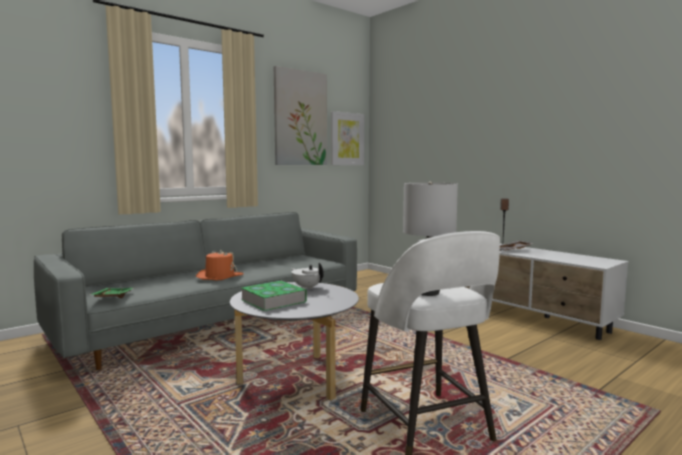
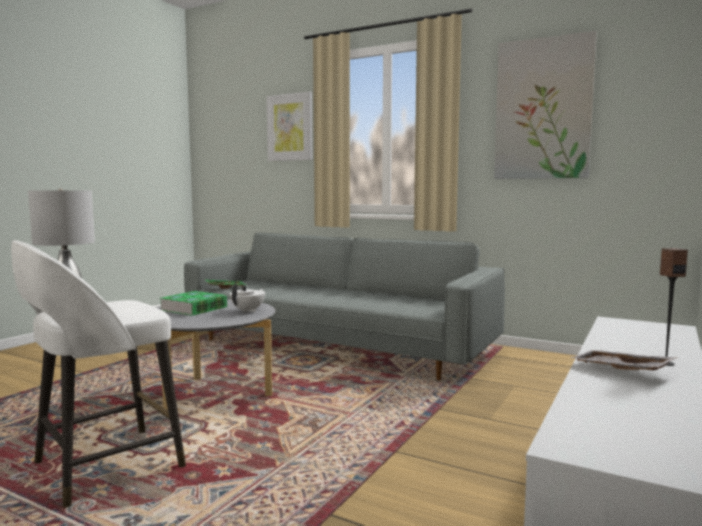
camera: 70 degrees right, 0 degrees up
(219, 276) = (314, 295): orange hat -> none
(347, 139) = (645, 132): picture -> picture (290, 127)

